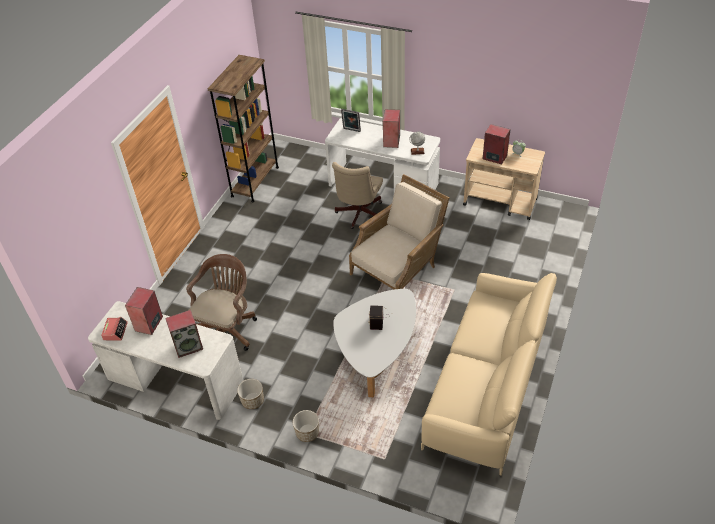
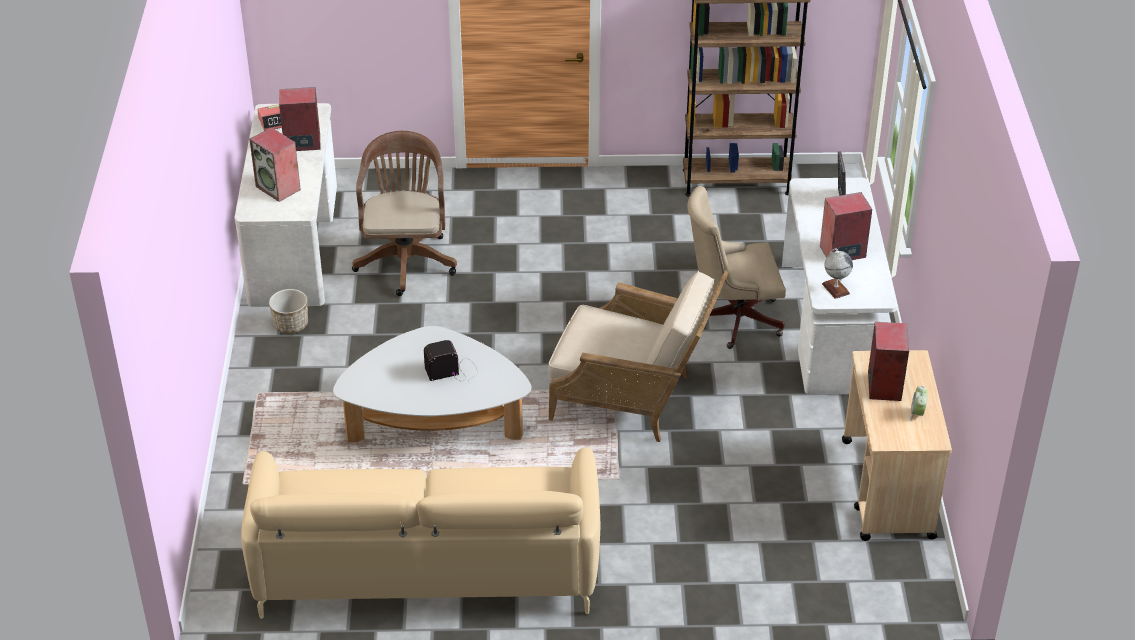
camera: 65 degrees right, 5 degrees down
(227, 330) = (406, 259): brown office chair -> brown office chair turned 90 degrees counterclockwise
(307, 433) = (258, 394): planter -> none

